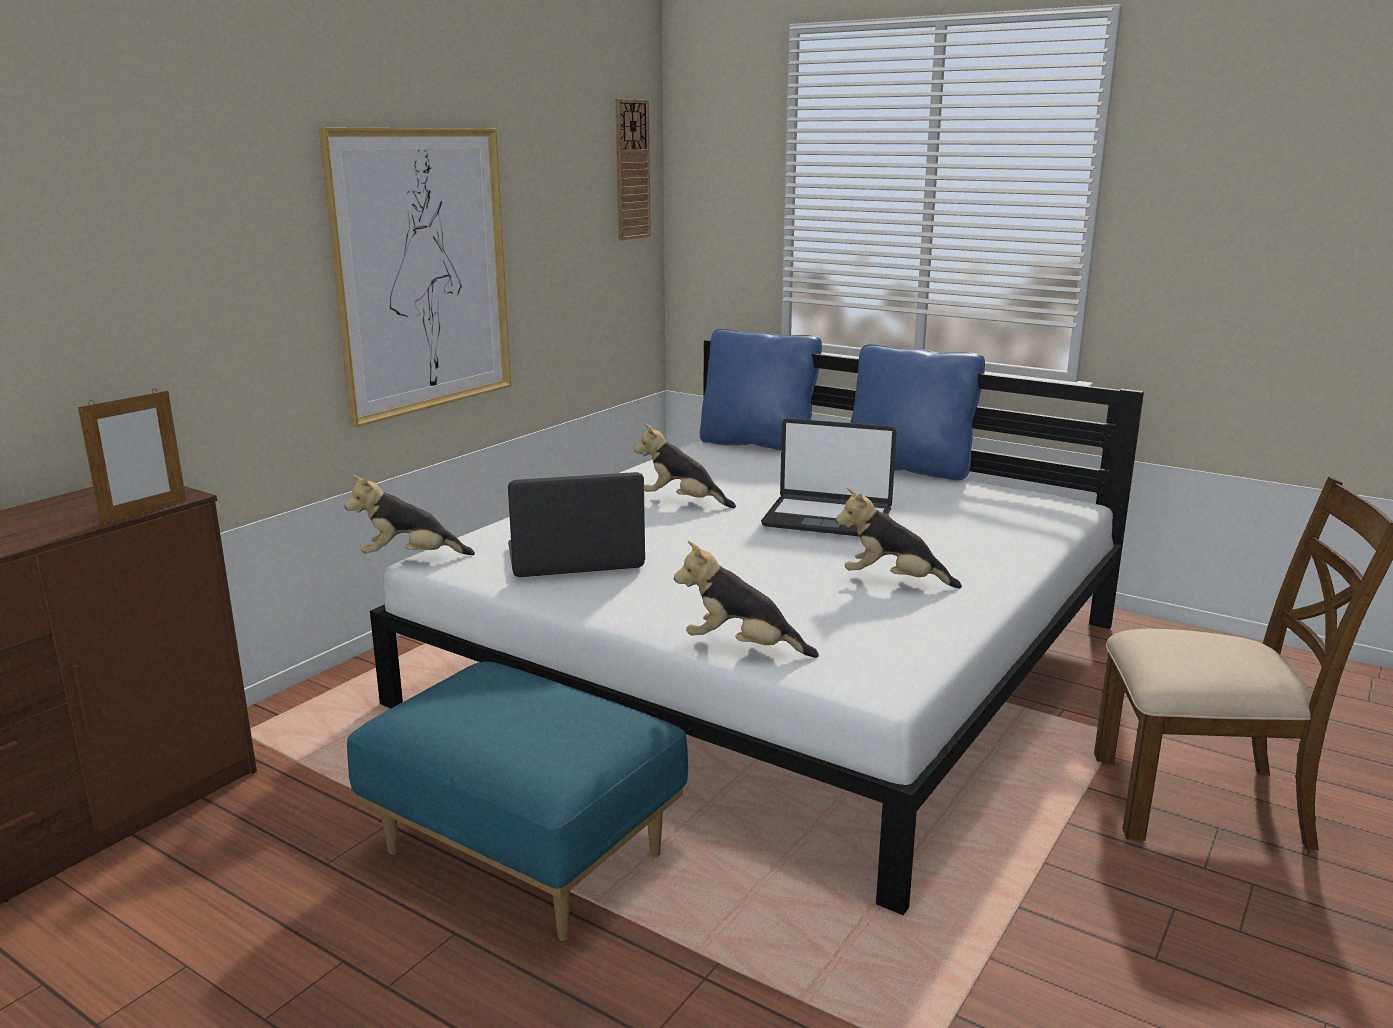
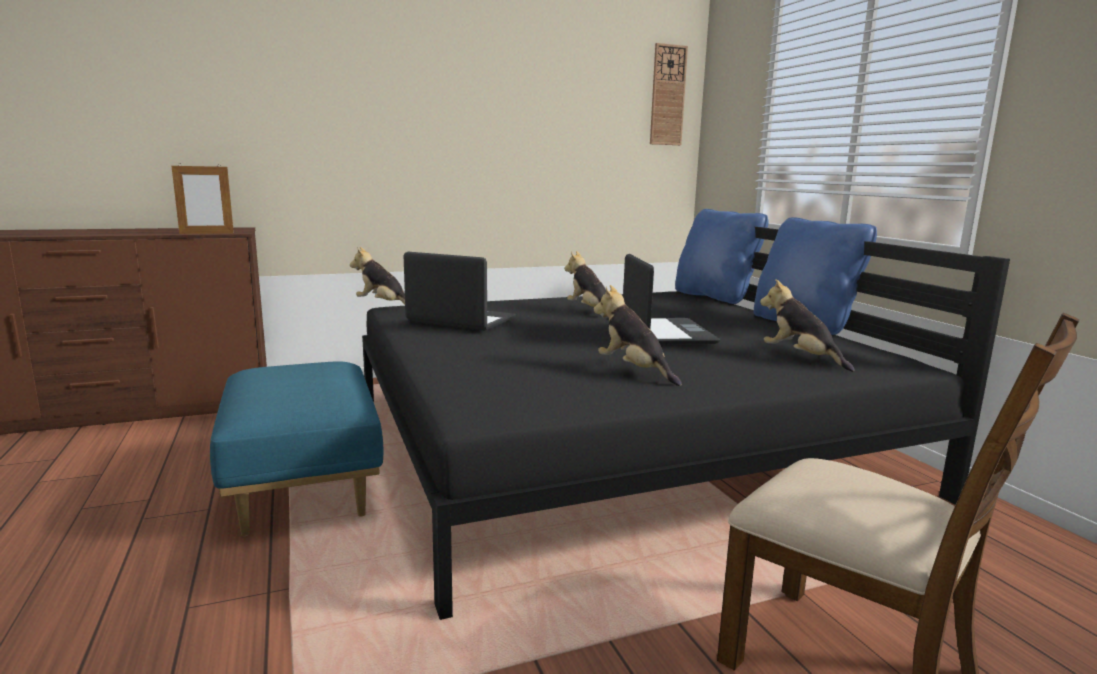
camera: 35 degrees right, 5 degrees down
(423, 271) = (470, 142): picture -> none
(742, 648) = (445, 376): plush toy -> plush toy (801, 358)
(774, 662) = (616, 443): white bed -> black bed
(827, 518) = (666, 333): laptop -> laptop turned 150 degrees counterclockwise

